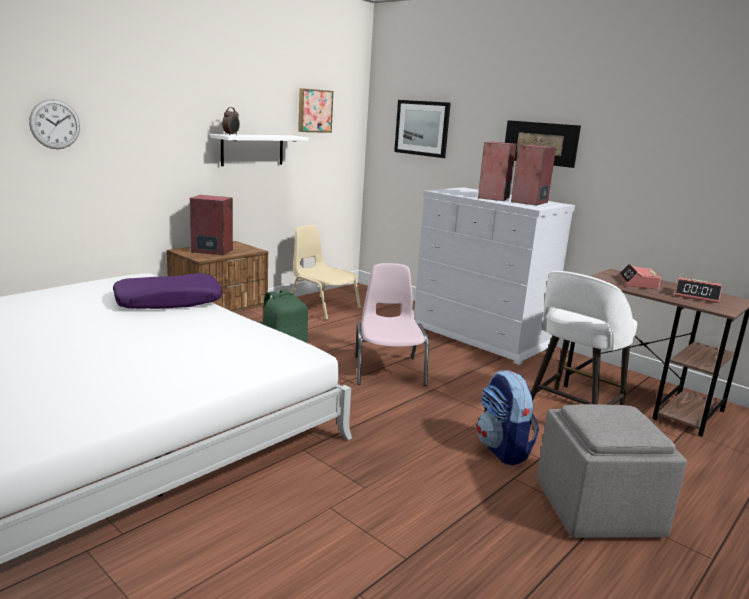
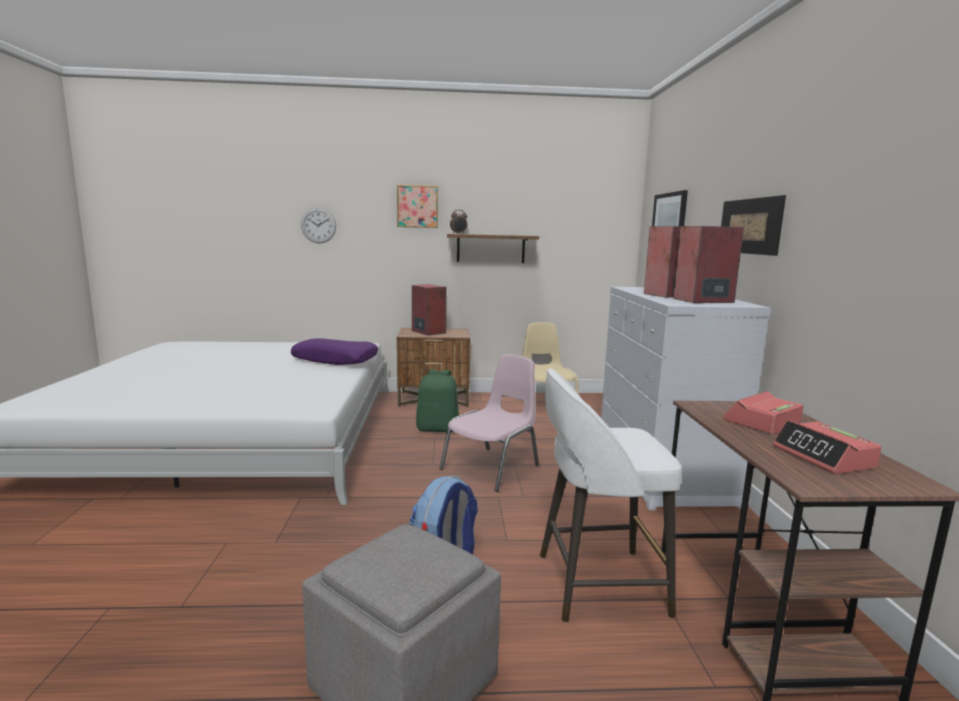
camera: 45 degrees right, 5 degrees down
(252, 150) = (490, 248): white shelf -> brown shelf
(314, 111) = (565, 212): picture -> picture (417, 206)

